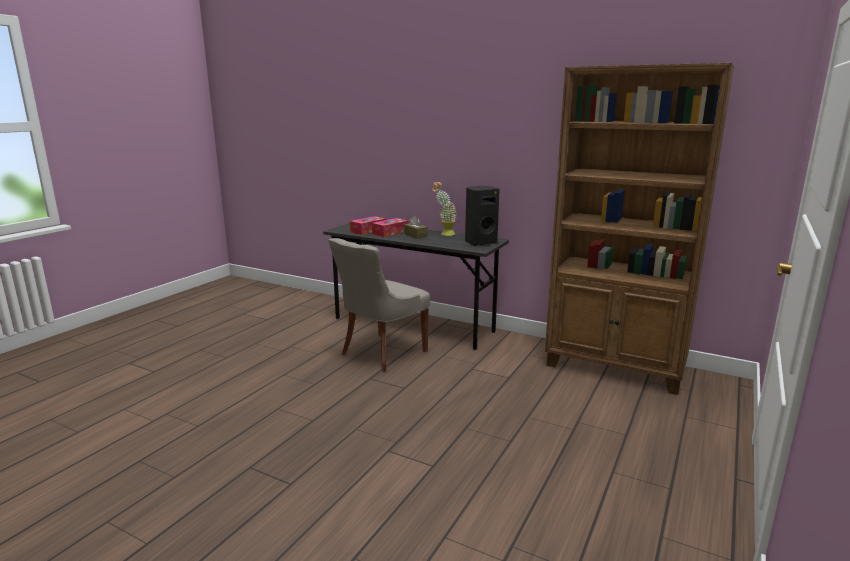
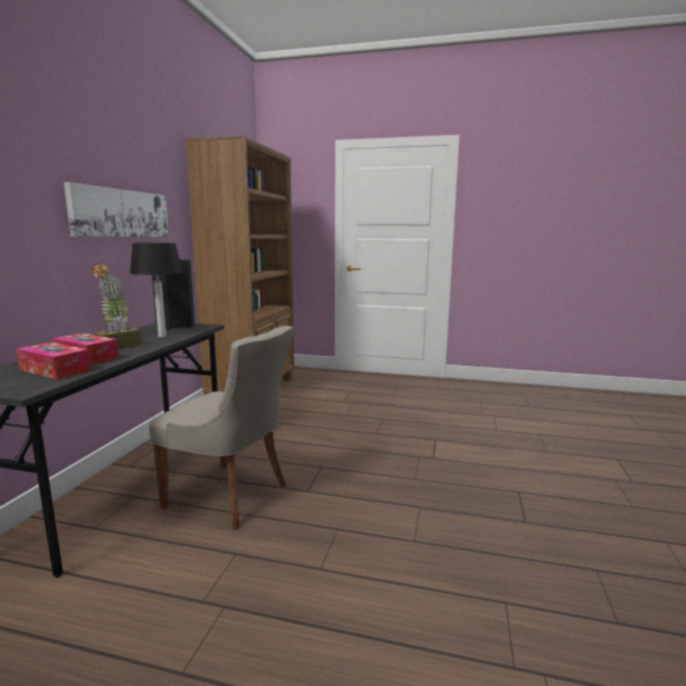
camera: 105 degrees left, 5 degrees down
(442, 241) = (162, 336): none -> table lamp
(486, 147) = (121, 213): none -> picture

